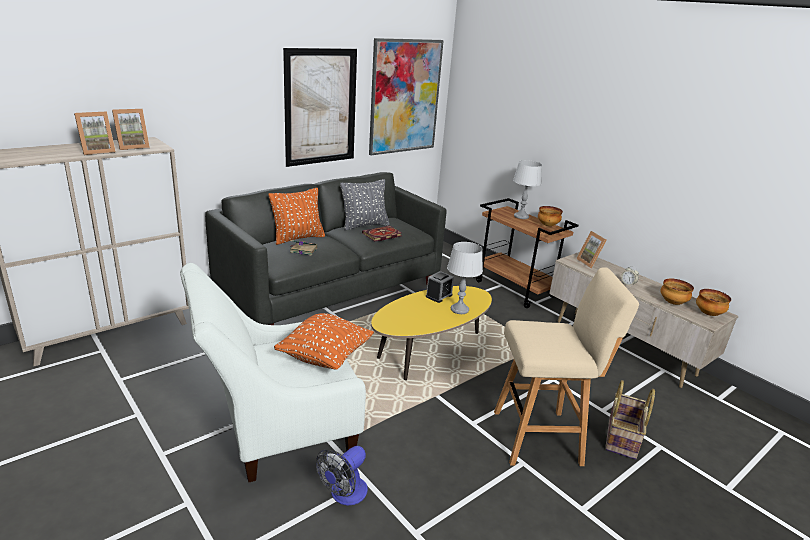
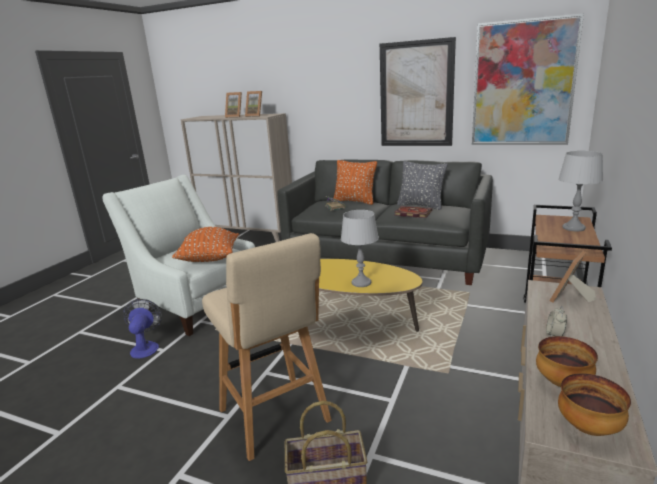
camera: 65 degrees right, 5 degrees down
(344, 495) = (145, 347): fan -> fan turned 75 degrees clockwise
(439, 296) = (373, 269): alarm clock -> none
(547, 225) = (584, 242): bowl -> none

